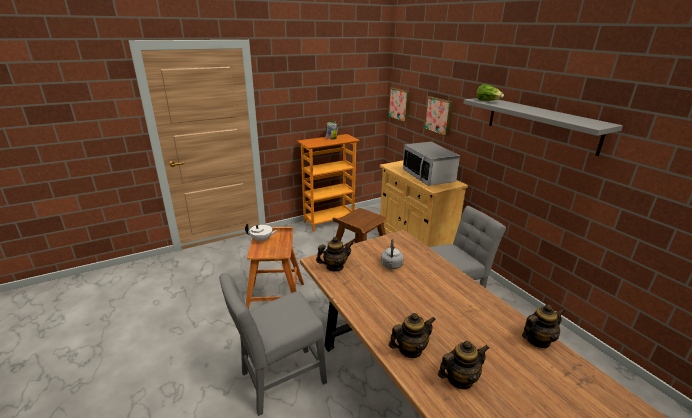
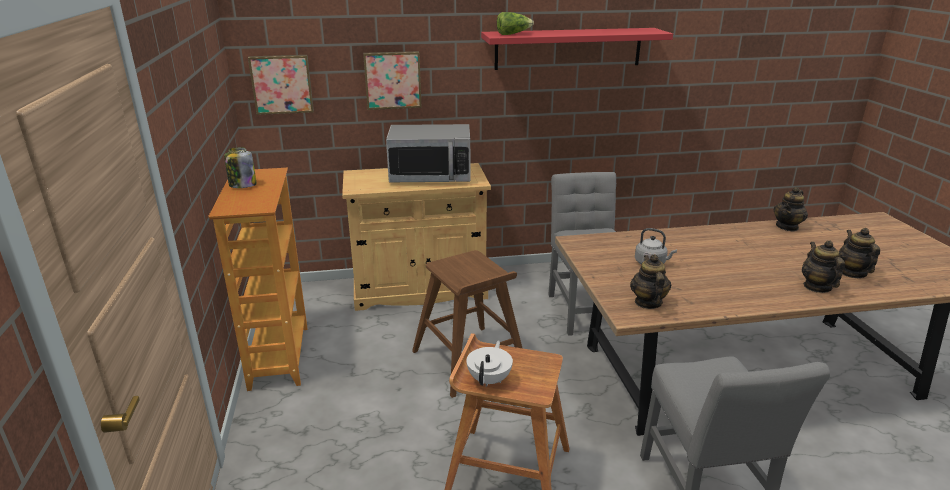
camera: 70 degrees left, 0 degrees up
(537, 340) = (787, 227): teapot -> teapot turned 135 degrees counterclockwise
(540, 124) = (568, 48): grey shelf -> red shelf

